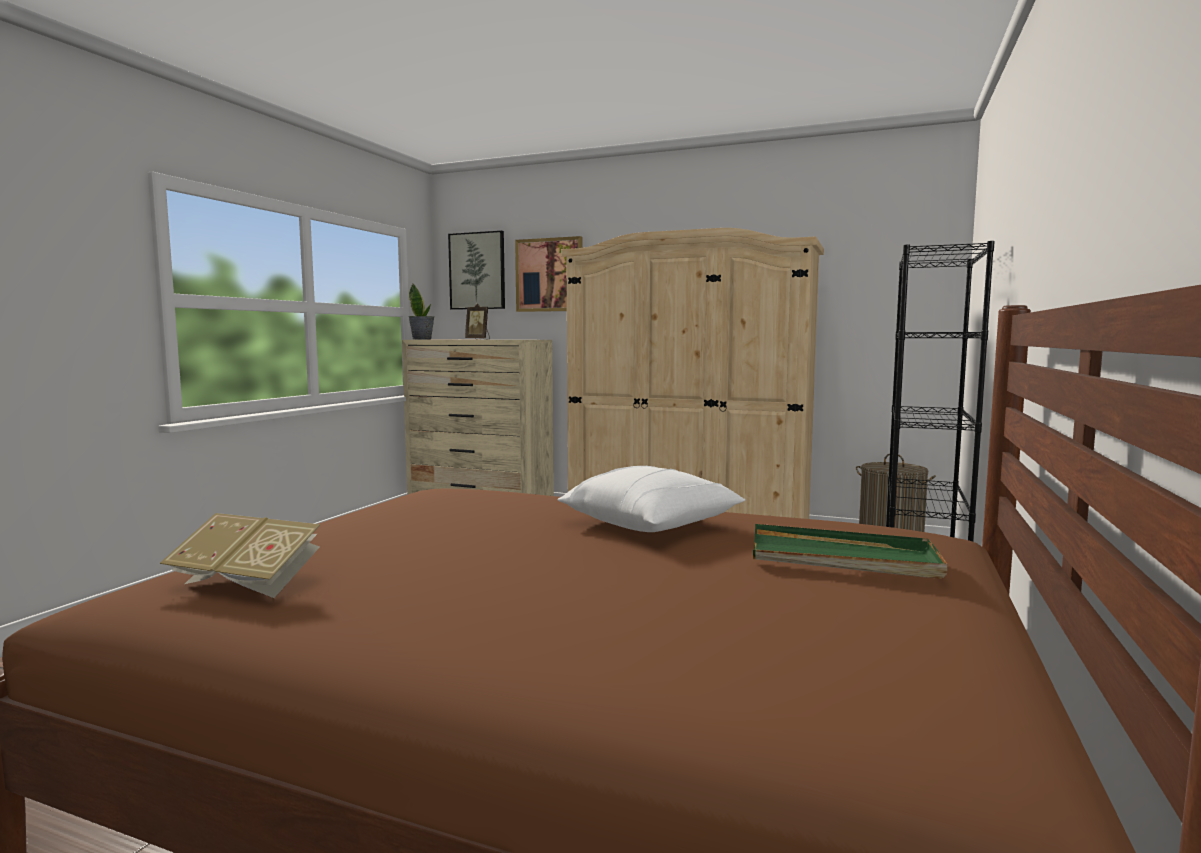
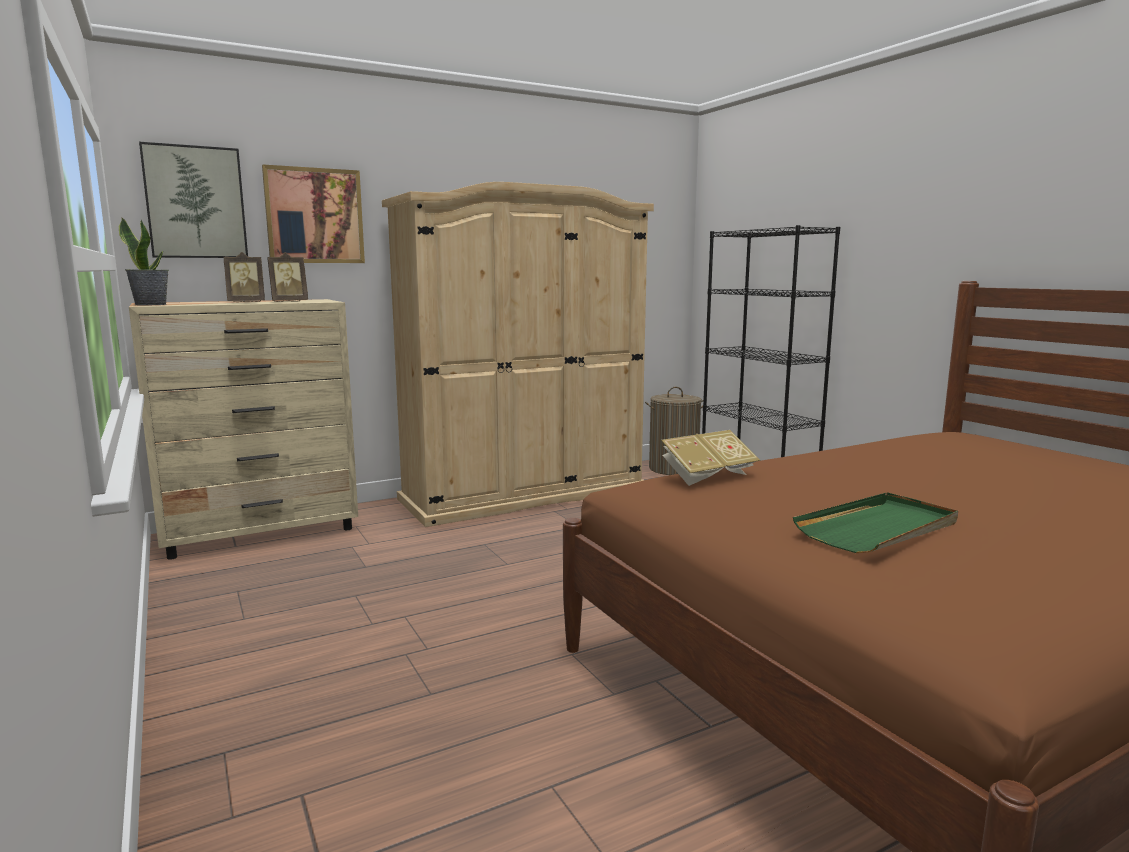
camera: 50 degrees left, 5 degrees up
(247, 583) = (996, 586): book -> book (707, 476)
(498, 339) = (289, 302): none -> picture frame
(651, 524) = (898, 463): white pillow -> none
(843, 558) = (1020, 453): green tray -> green tray (879, 528)

